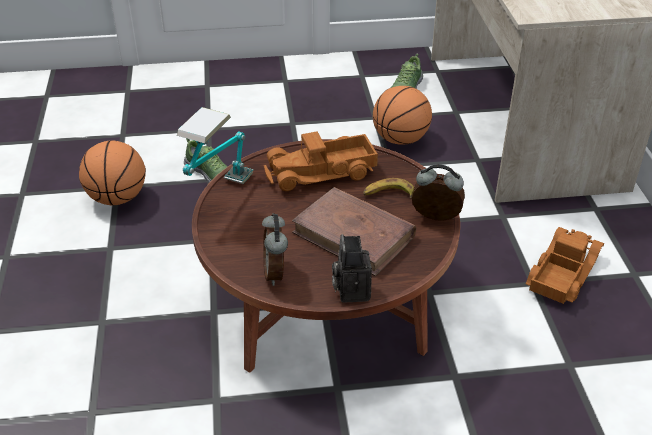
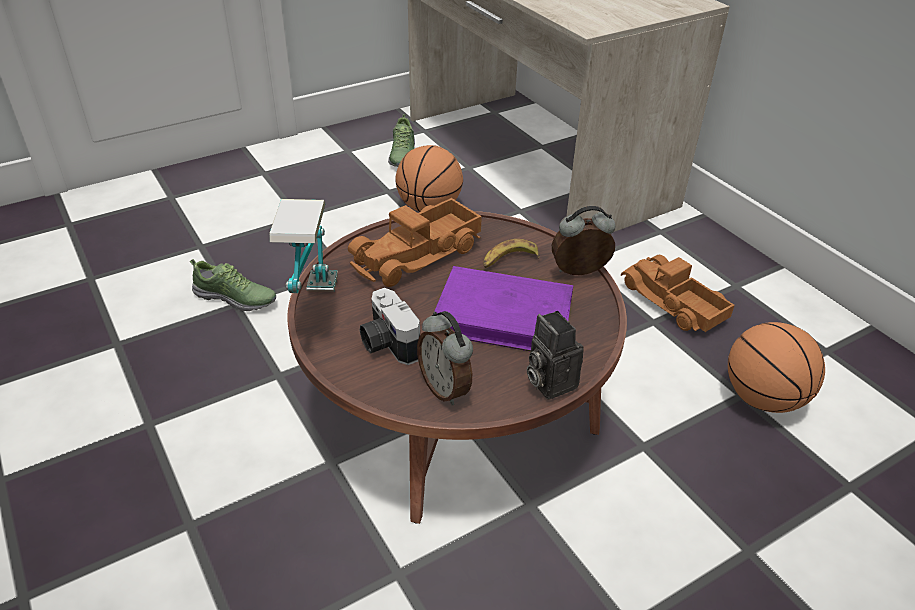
camera: 25 degrees left, 0 degrees up
(117, 198) = (125, 358): basketball -> basketball (763, 398)
(256, 231) = (387, 343): none -> camera
(354, 235) = (504, 316): brown book -> purple book
(561, 272) = (671, 303): toy truck -> toy truck turned 45 degrees counterclockwise

